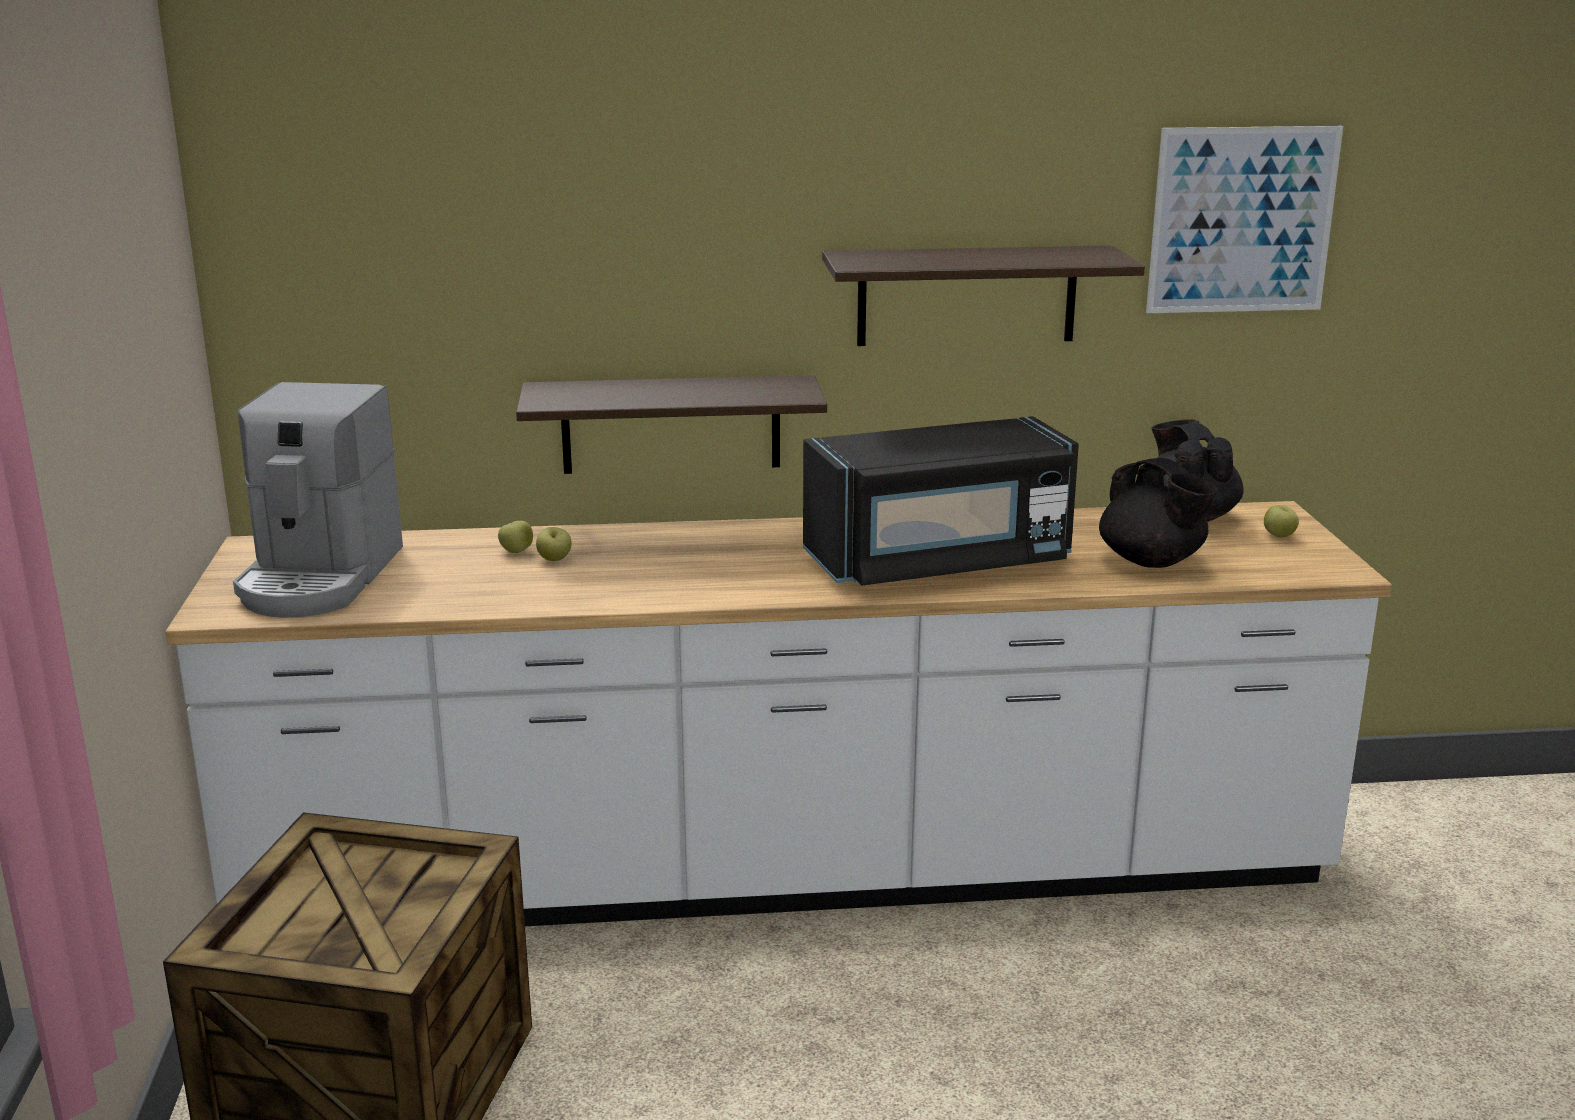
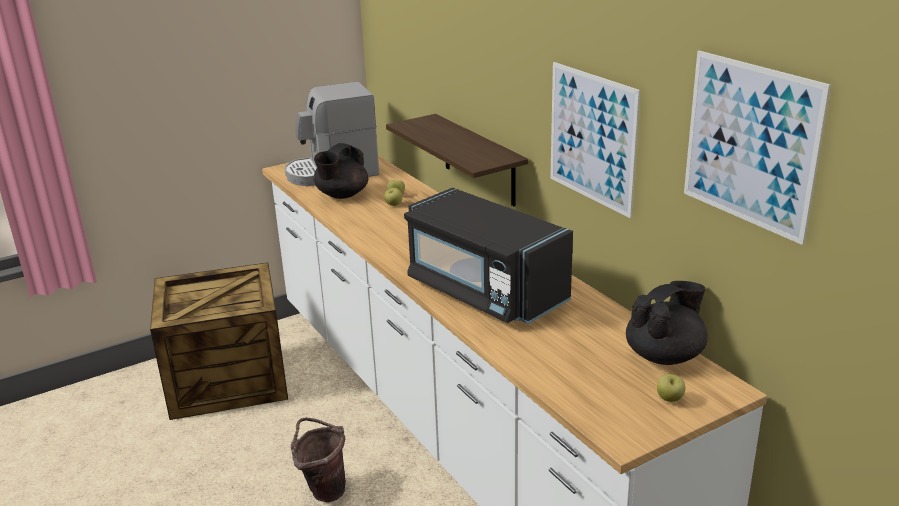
camera: 65 degrees right, 5 degrees up
(836, 1042) = (323, 489): none -> brown bucket
(966, 295) = (592, 138): shelf -> picture
(1152, 562) = (559, 357): black teapot -> black teapot (341, 195)

